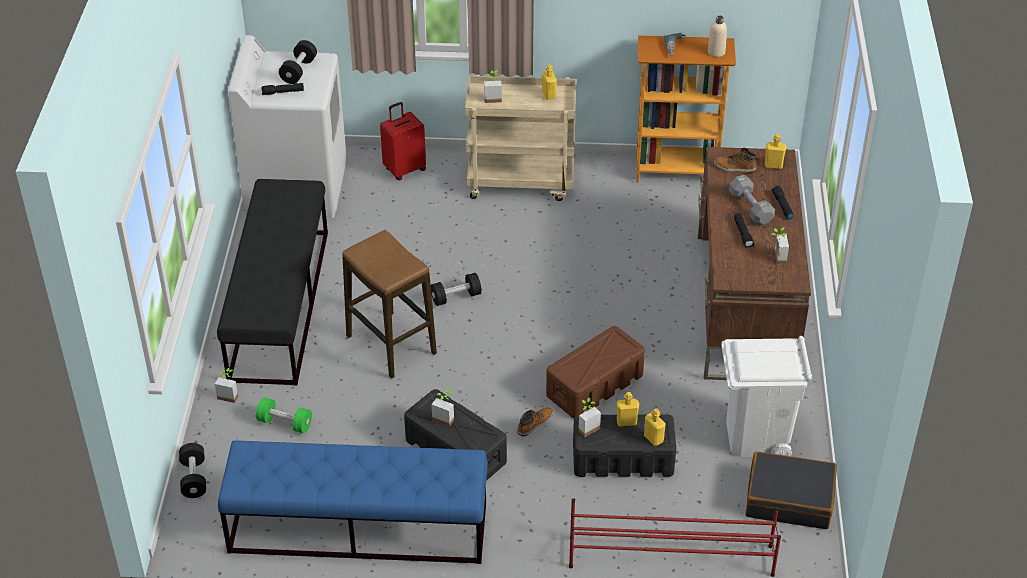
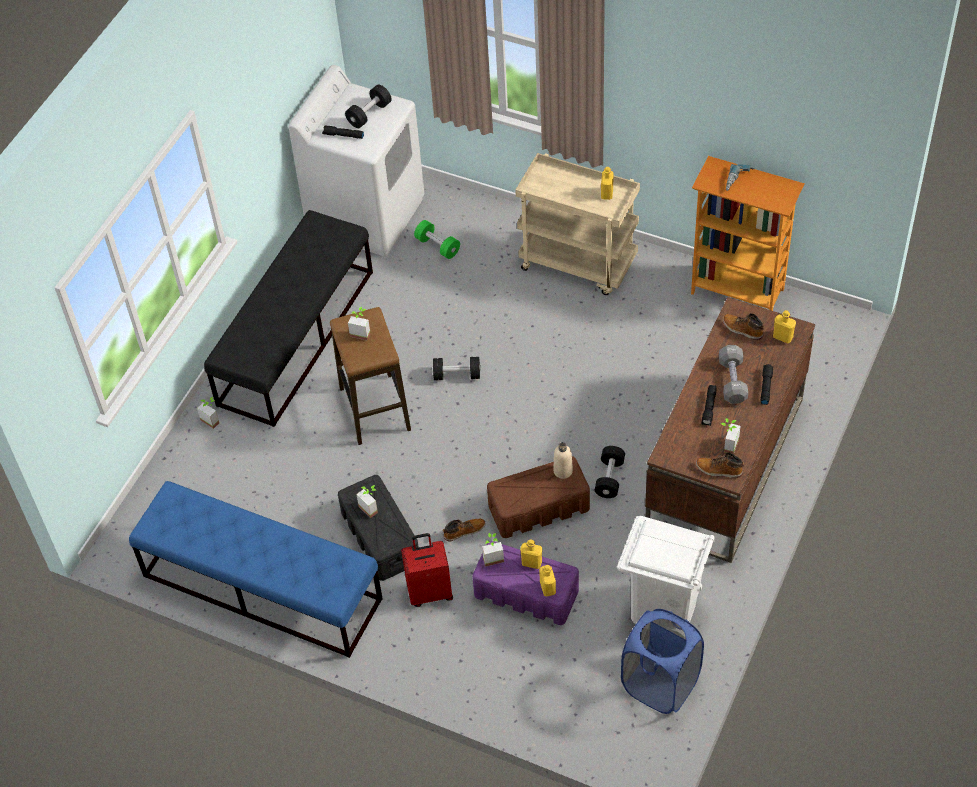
camera: 25 degrees right, 10 degrees up
(194, 478) = (147, 494): black dumbbell -> black dumbbell (609, 478)
(285, 423) = (246, 463): green dumbbell -> green dumbbell (437, 246)
(404, 169) = (475, 220): red suitcase -> red suitcase (430, 591)
(492, 97) = (551, 183): potted plant -> potted plant (361, 332)
(623, 459) = (527, 593): black storage box -> purple storage box
(670, 556) = (519, 705): red shoe rack -> none
(716, 52) = (776, 196): beige bottle -> beige bottle (563, 471)
(781, 279) = (719, 470): none -> boot
(789, 499) = (660, 684): black suitcase -> blue laundry basket

